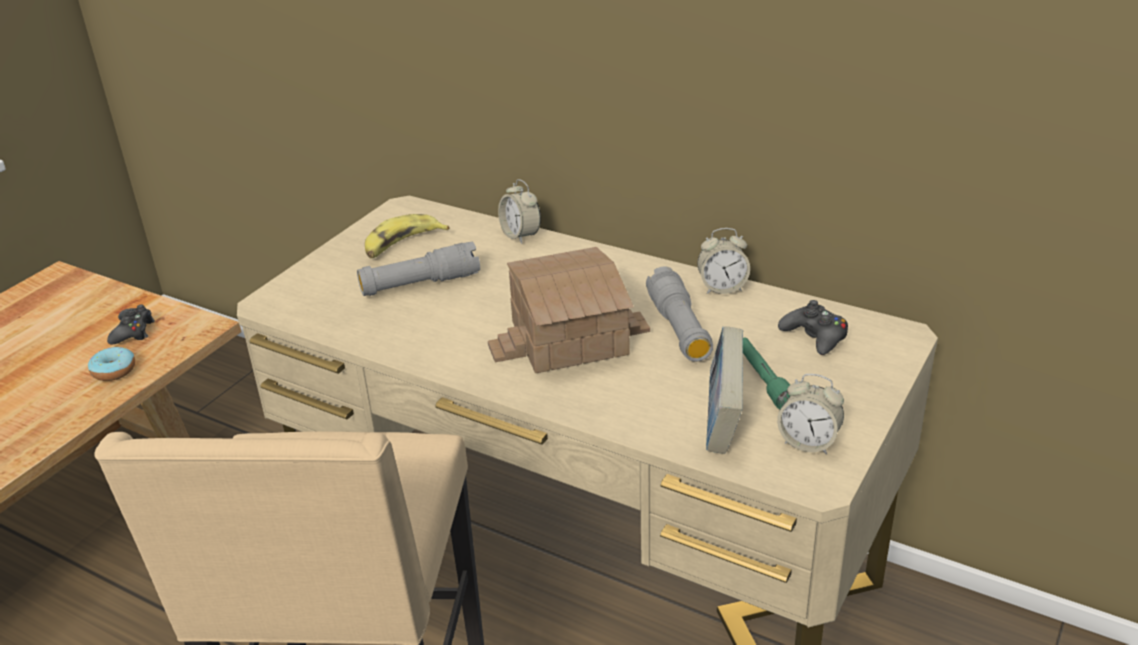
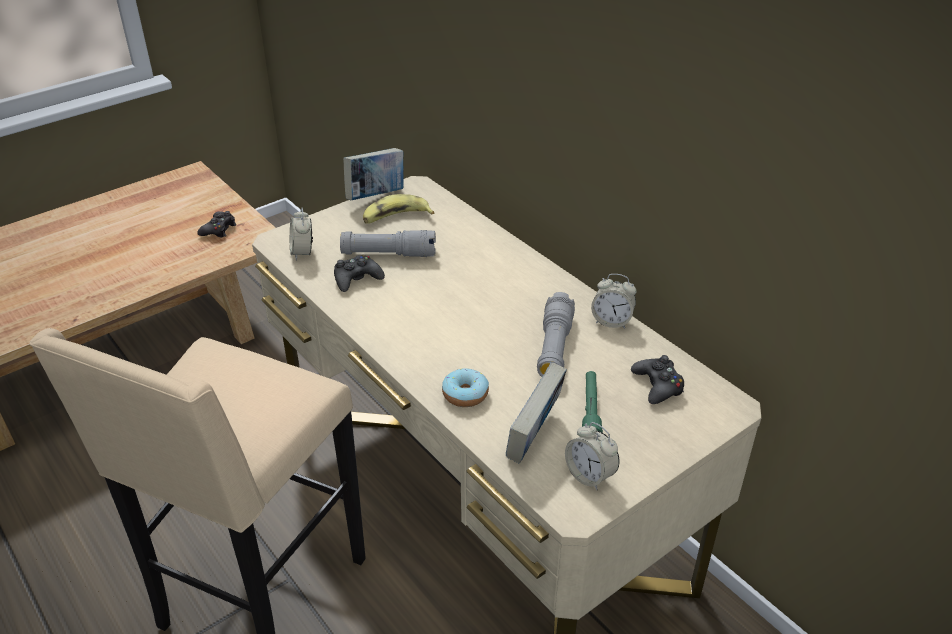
camera: 20 degrees right, 5 degrees up
(114, 371) = (191, 256): donut -> donut (465, 394)
(361, 228) = (376, 196): none -> book
(399, 319) = (357, 279): none -> black game controller
(520, 235) = (486, 232): alarm clock -> alarm clock (302, 252)
(568, 337) = (467, 329): toy house -> none

